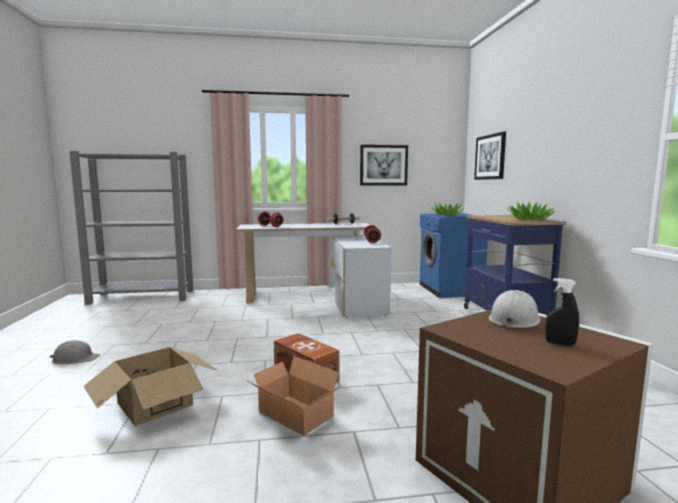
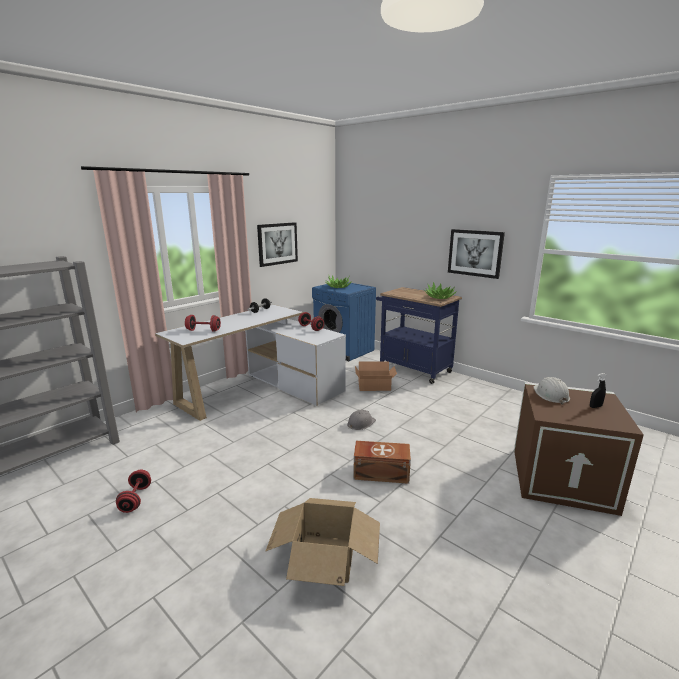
camera: 40 degrees left, 10 degrees up
(75, 359) = (146, 567): grey hard hat -> grey hard hat (360, 423)
(136, 328) = (135, 499): none -> red dumbbell
(295, 416) = (429, 507): cardboard box -> cardboard box (375, 387)
(490, 157) = (371, 235): picture -> picture (475, 253)

